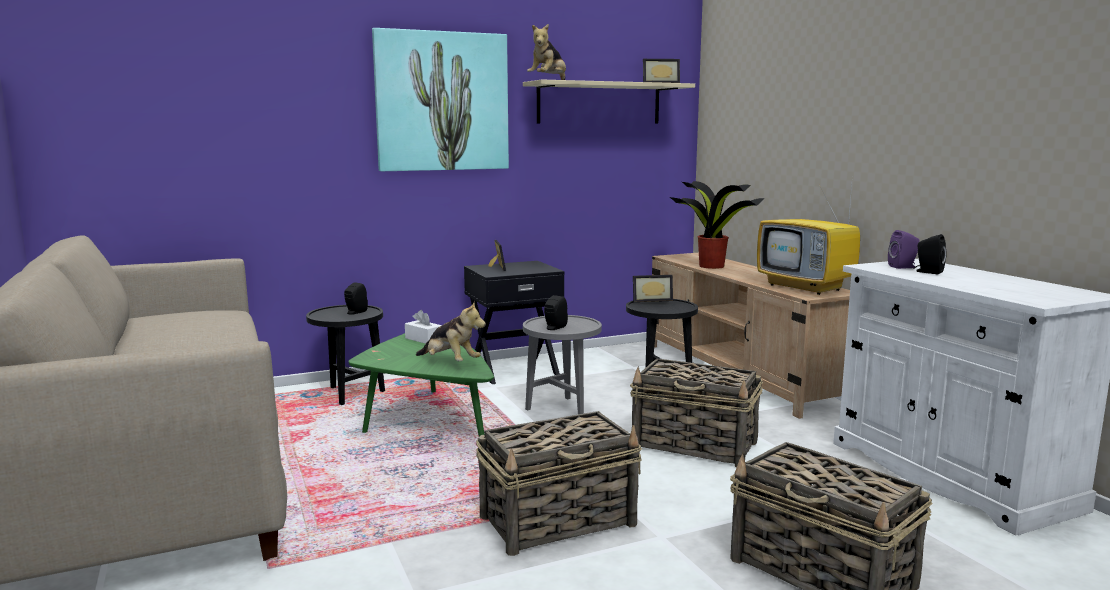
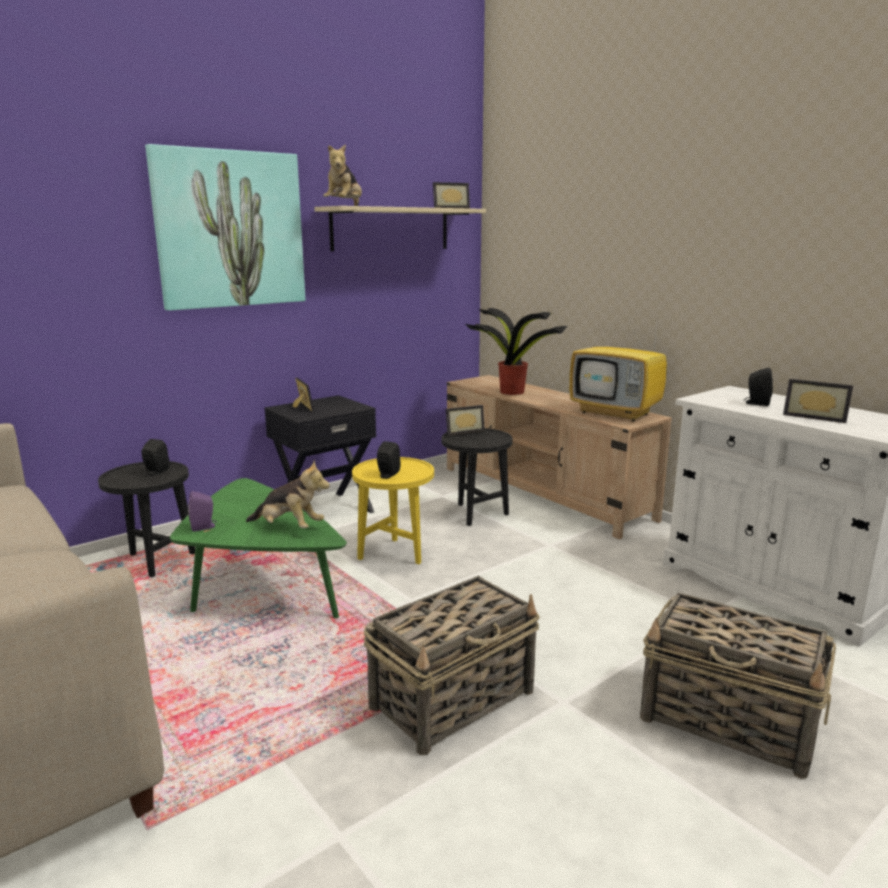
camera: 15 degrees left, 5 degrees up
(423, 339) = (243, 498): white tissue box -> none
(562, 410) = (395, 555): grey side table -> yellow side table
(695, 445) = (543, 583): basket -> none
(903, 267) = (730, 398): purple speaker -> purple speaker (204, 527)
(979, 284) = (815, 417): none -> picture frame

